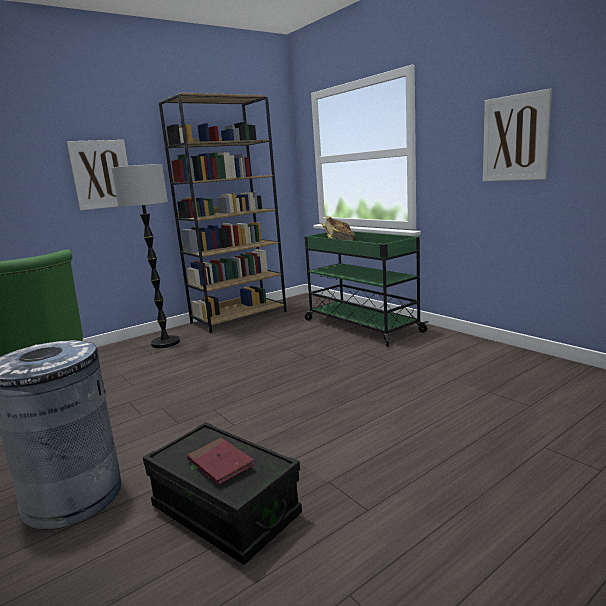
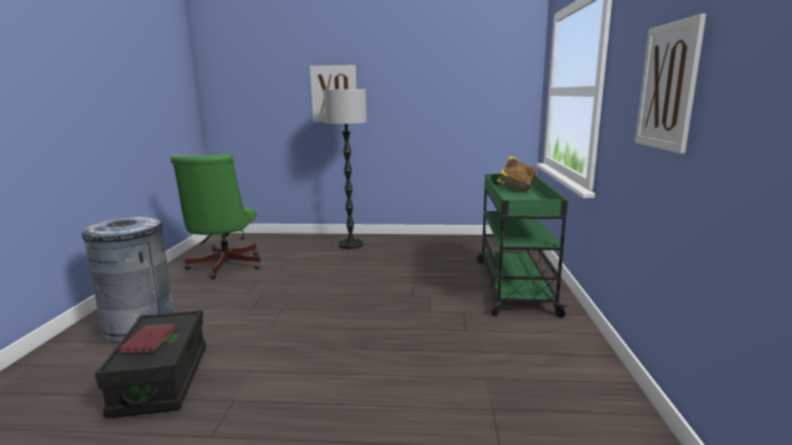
camera: 40 degrees right, 0 degrees up
(239, 317) = (434, 241): brown bookcase -> none

